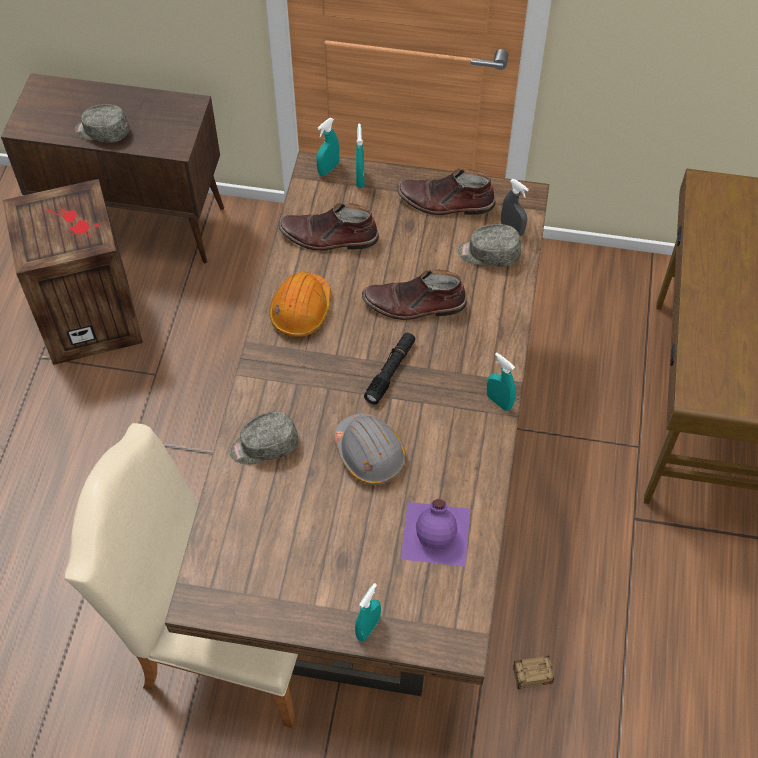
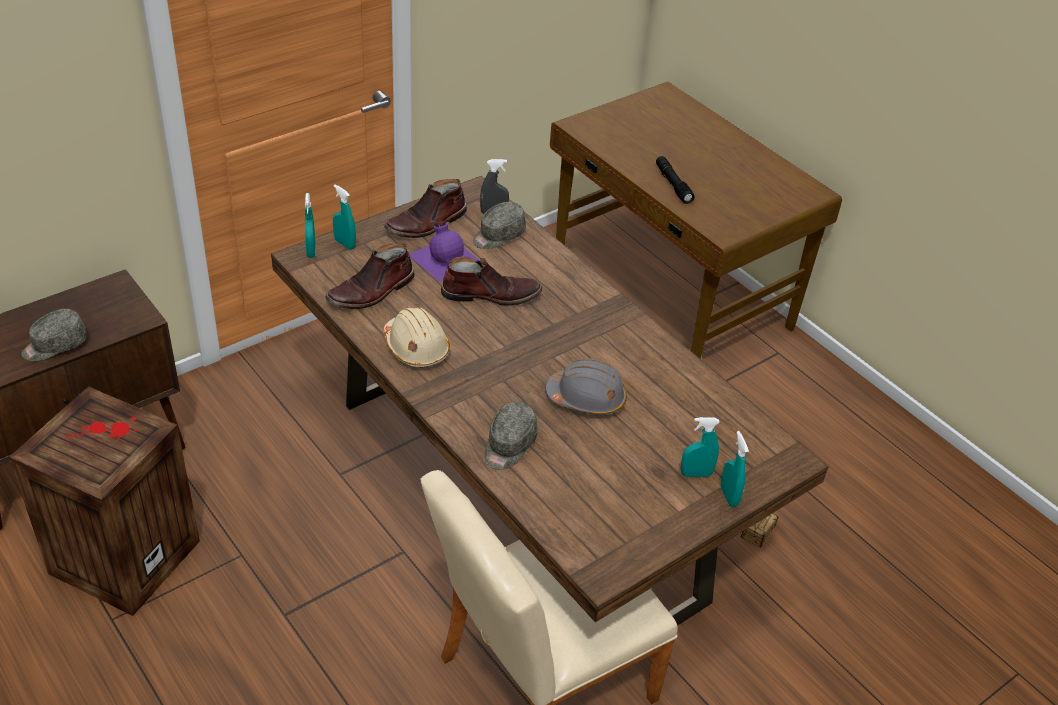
camera: 50 degrees left, 15 degrees down
(301, 310) = (416, 347): orange hard hat -> beige hard hat
(390, 371) = (531, 342): black flashlight -> black flashlight (673, 184)
(414, 305) = (491, 294): brown boot -> brown boot turned 135 degrees counterclockwise
(437, 532) = (691, 410): purple bottle -> purple bottle (445, 257)
(499, 402) = (623, 313): turquoise spray bottle -> turquoise spray bottle (696, 474)

